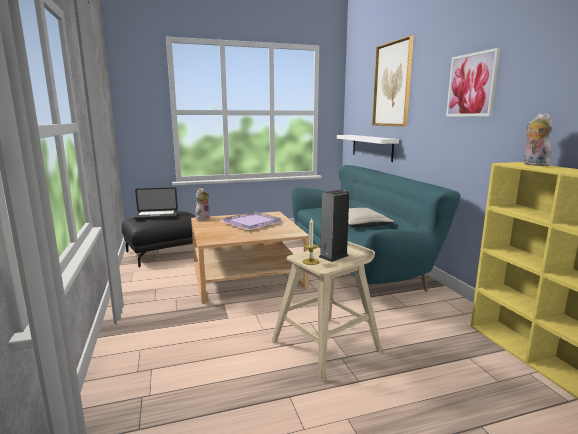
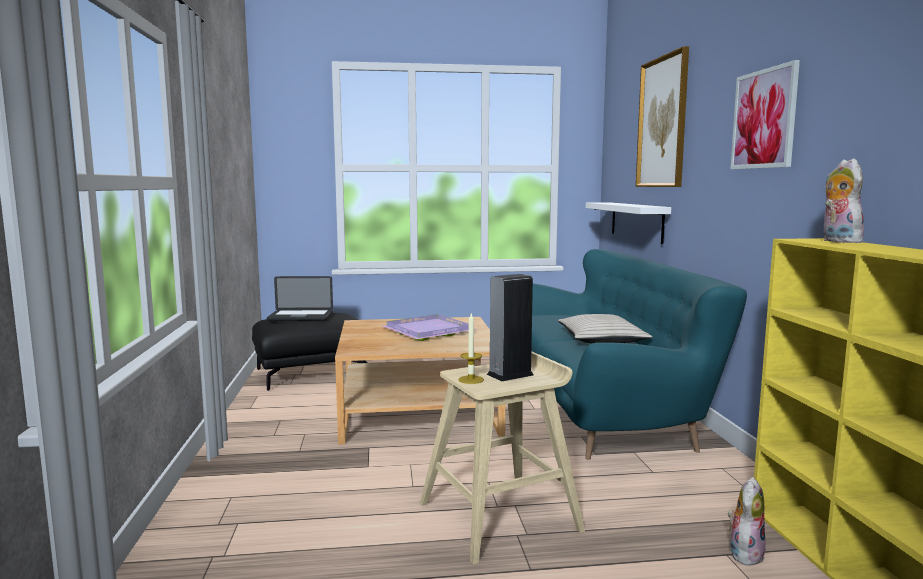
camera: 10 degrees right, 5 degrees down
(202, 218) = (360, 321): plush toy -> plush toy (744, 553)

